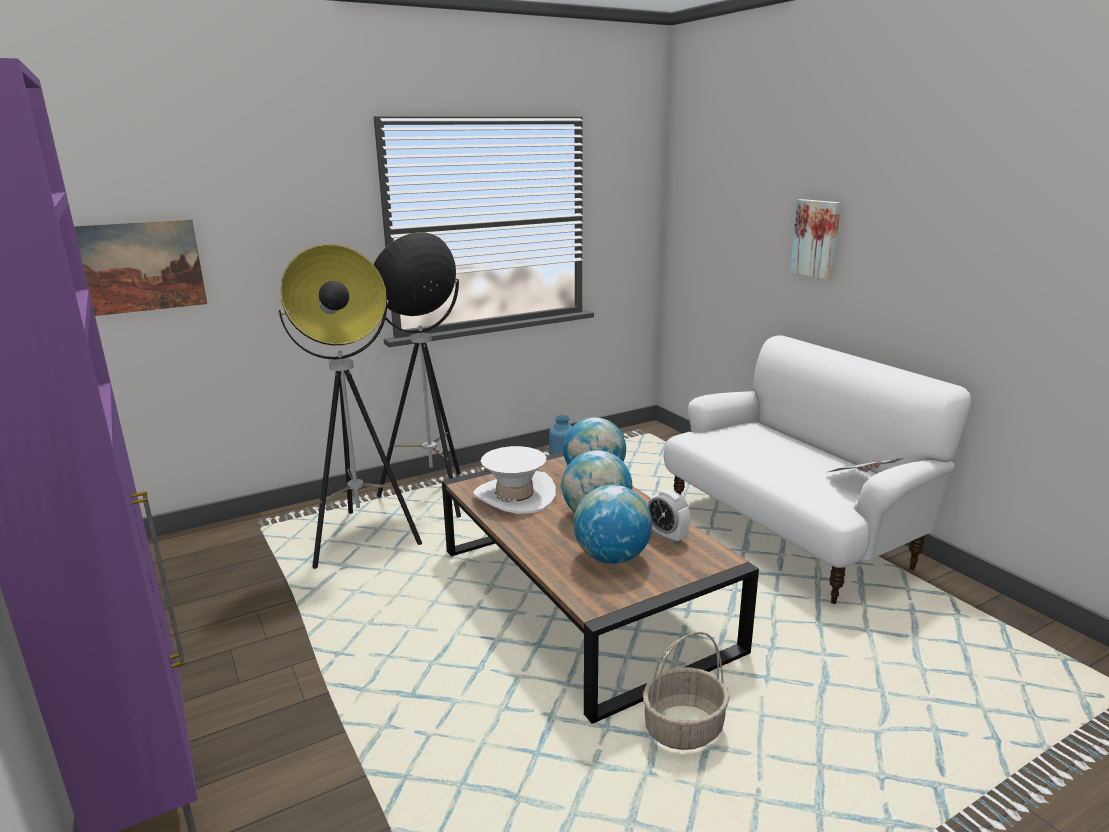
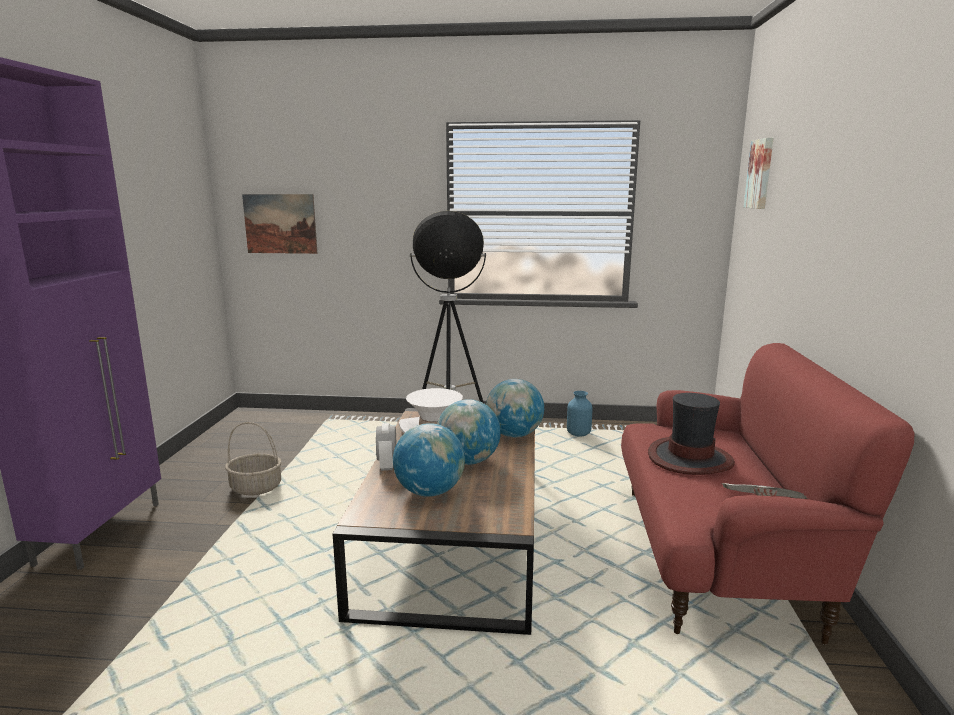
camera: 35 degrees right, 5 degrees down
(362, 539) = (370, 444): floor lamp -> none
(667, 536) = (497, 492): alarm clock -> alarm clock (387, 465)
(683, 729) = (395, 662): basket -> basket (255, 488)
(763, 455) = (689, 458): none -> hat
(789, 533) = (717, 555): white sofa -> red sofa
(817, 238) = (819, 235): picture -> picture (761, 174)

